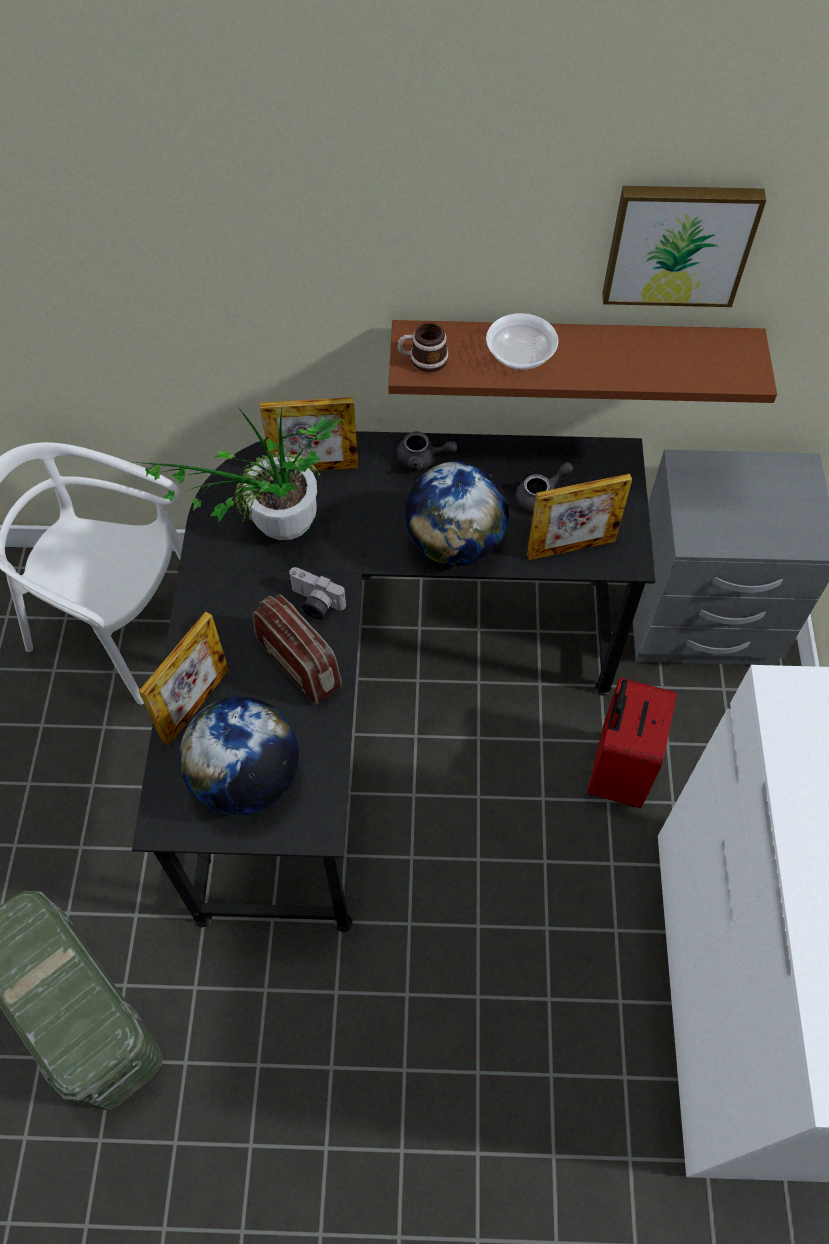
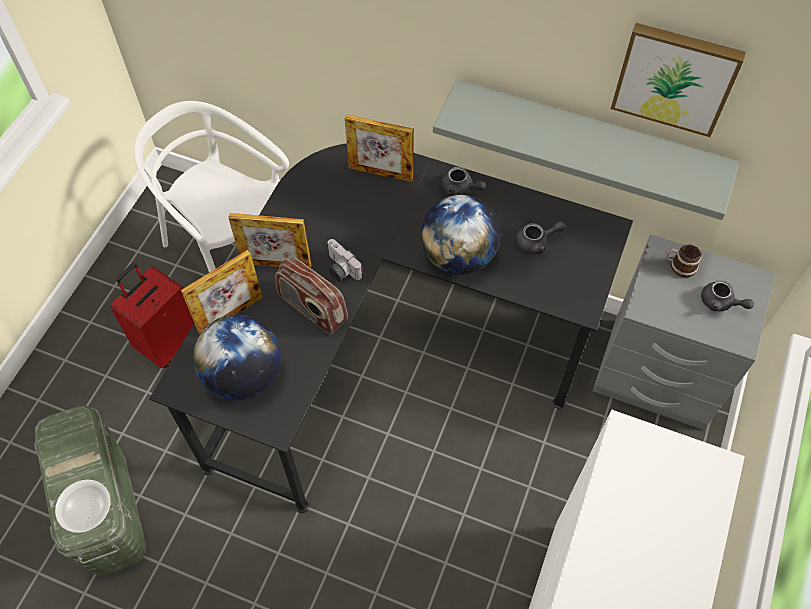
camera: 20 degrees right, 0 degrees up
(273, 530) = (333, 209): potted plant -> none
(300, 664) = (312, 309): radio -> radio turned 150 degrees clockwise
(423, 359) = (465, 114): mug -> mug (679, 265)
(519, 355) = (538, 130): bowl -> bowl (87, 510)
(571, 548) = (543, 286): picture frame -> picture frame (276, 264)
(573, 354) = (587, 141): brown shelf -> grey shelf
(616, 771) = (544, 467): red suitcase -> red suitcase (168, 341)
(776, 506) = (720, 303): none -> grey teapot

